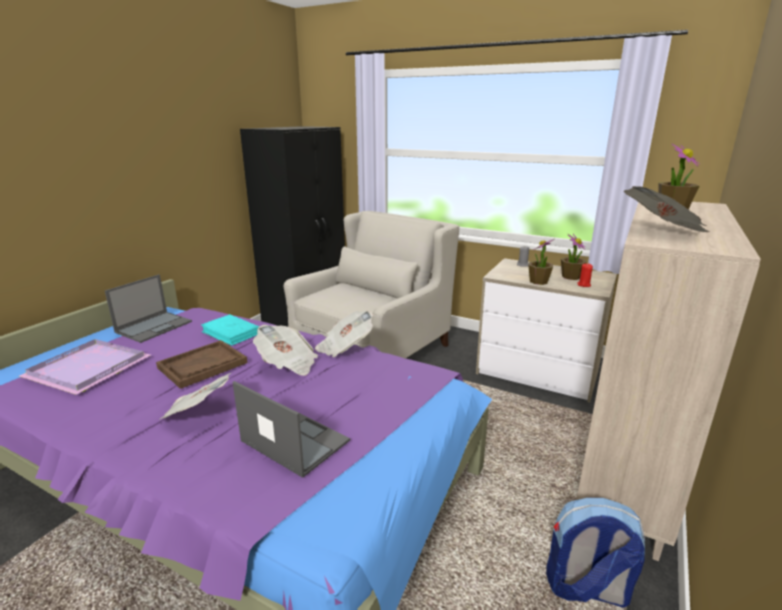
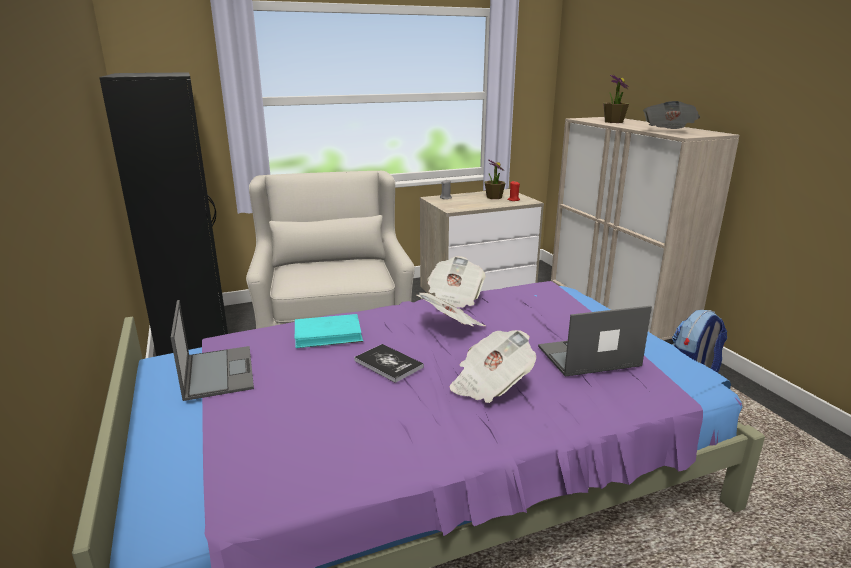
camera: 50 degrees left, 0 degrees up
(89, 367) = (269, 433): purple tray -> none
(202, 365) = (388, 364): brown tray -> book
(538, 281) = (486, 205): potted plant -> none

